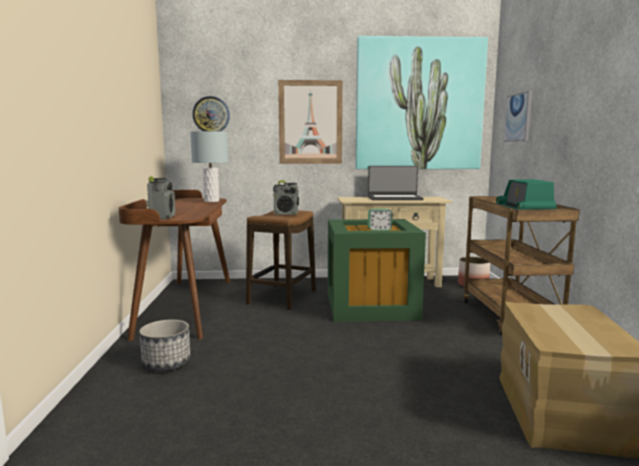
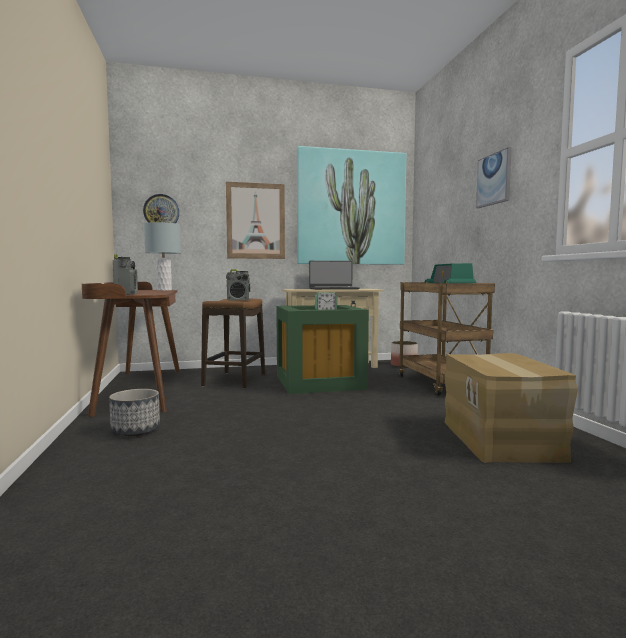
camera: 10 degrees left, 5 degrees down
(518, 117) = (436, 217): picture -> picture (494, 179)

